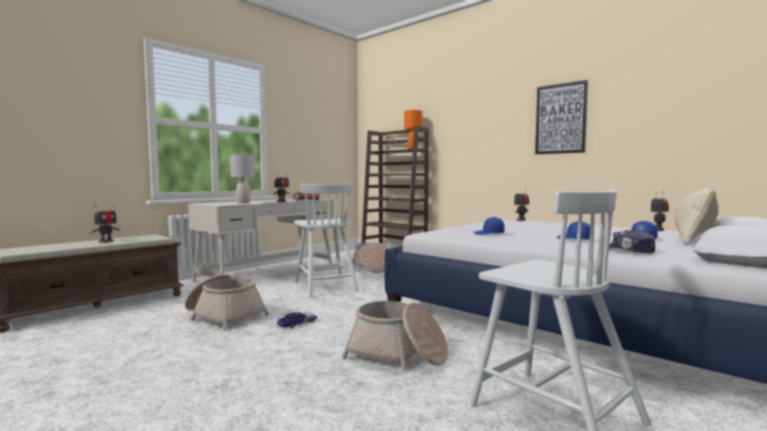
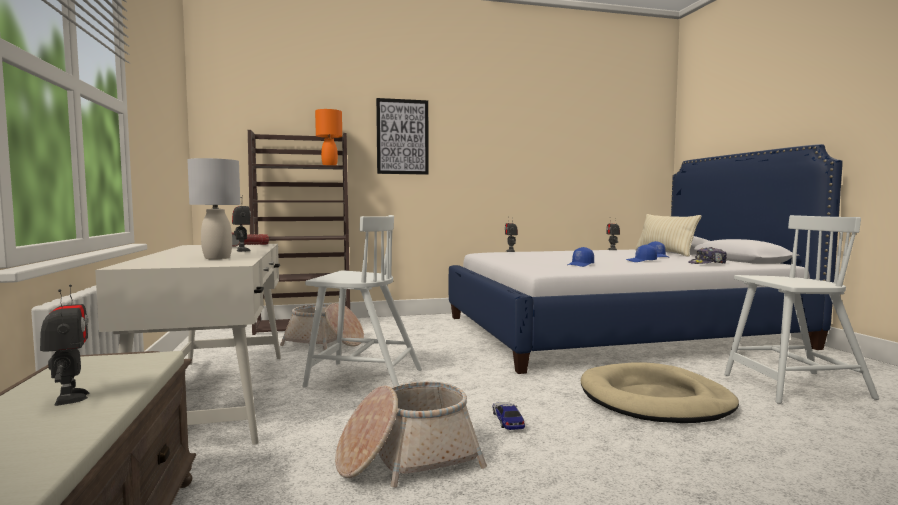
camera: 55 degrees left, 0 degrees up
(397, 354) = (655, 400): basket -> beige dog bed
(560, 118) = (508, 146): picture -> picture (402, 137)

